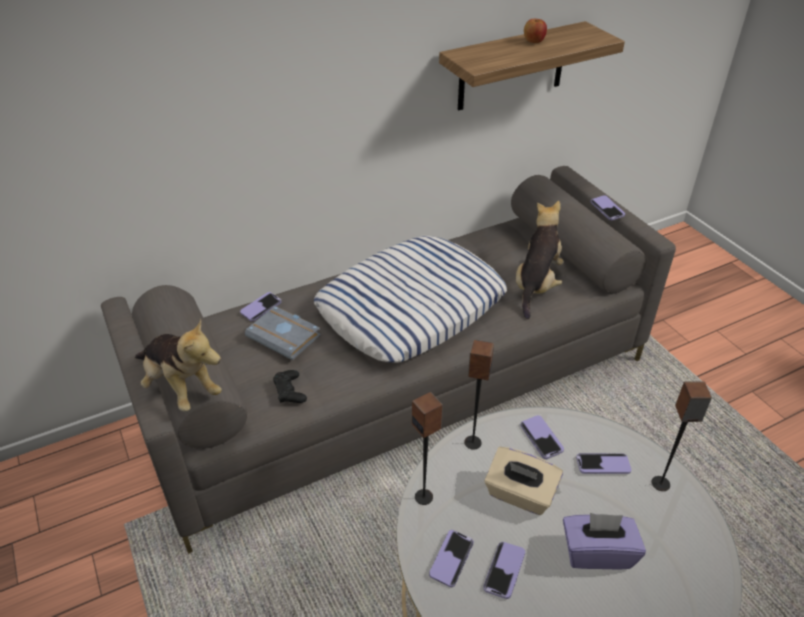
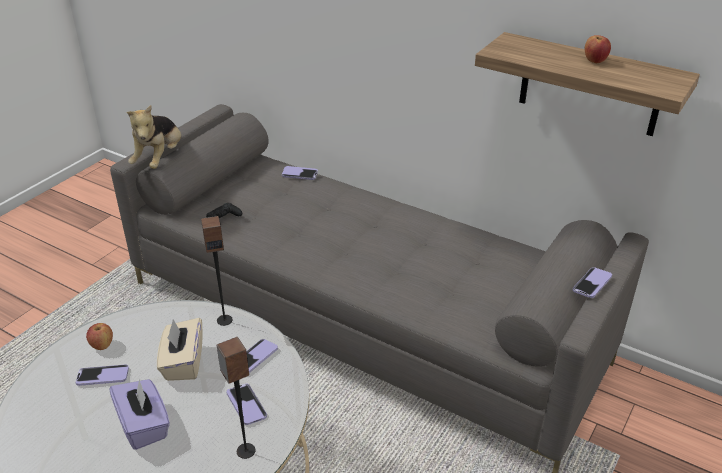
camera: 60 degrees right, 5 degrees down
(286, 336) = (278, 196): grey book -> none
(411, 306) = (367, 240): pillow -> none
(424, 497) = (154, 313): speaker -> none
(451, 559) = (102, 345): phone -> apple
(536, 285) = (468, 300): plush toy -> none

